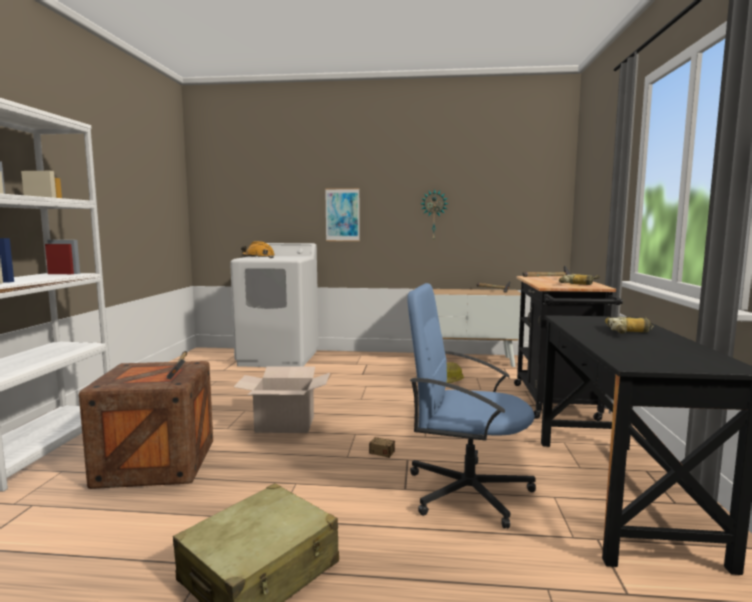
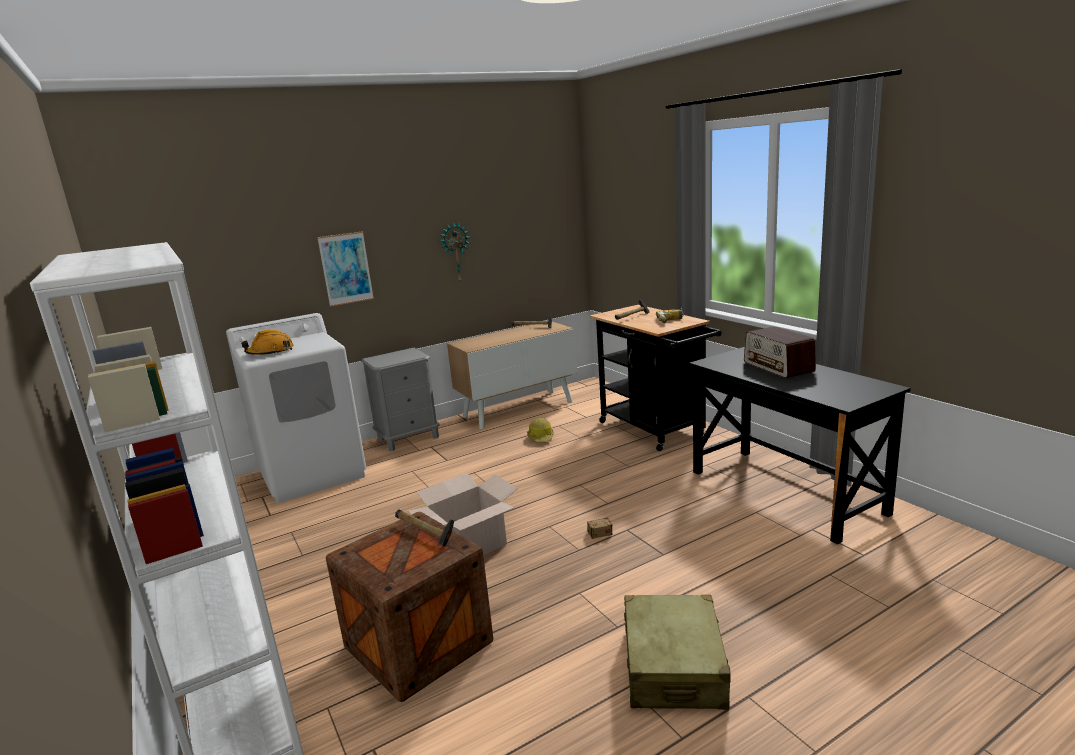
camera: 35 degrees left, 10 degrees up
(362, 356) = (408, 438): none -> grey nightstand
(466, 491) = (703, 535): blue office chair -> none
(630, 331) = (778, 367): power drill -> radio

